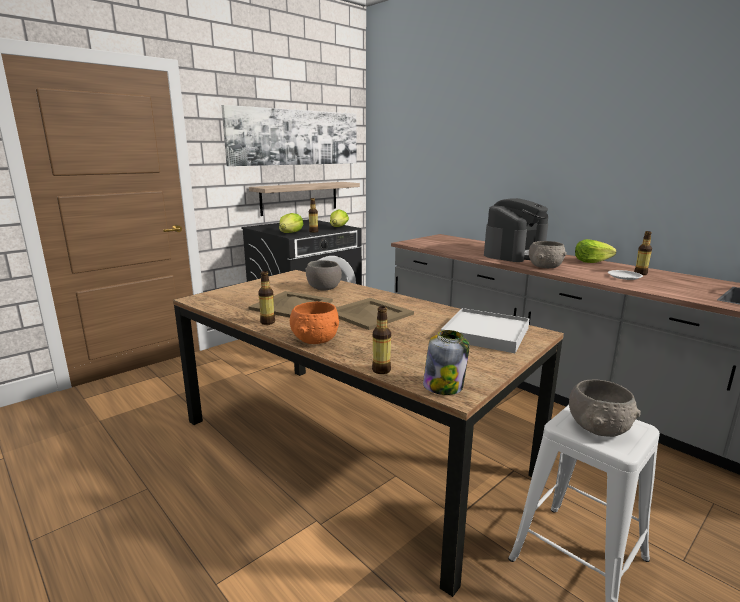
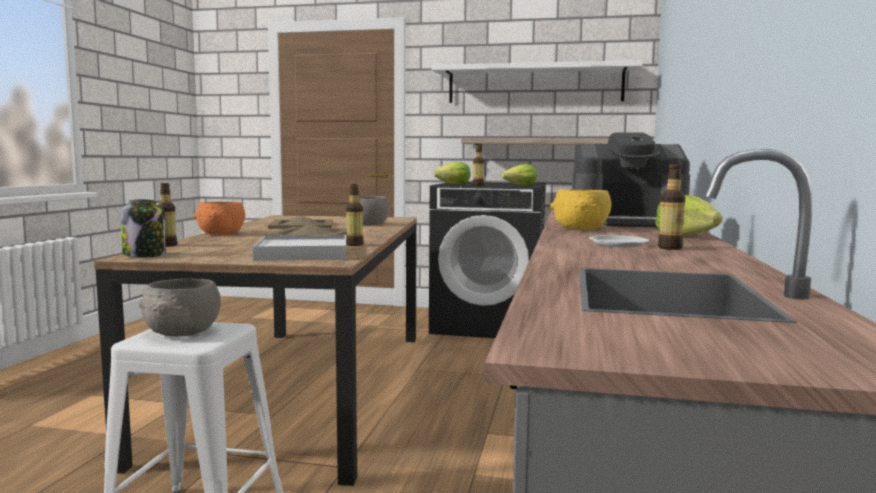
camera: 55 degrees right, 10 degrees down
(267, 322) = (249, 226): bottle -> bottle (354, 245)
(295, 137) = (534, 84): picture -> white shelf
(545, 267) = (581, 229): grey bowl -> yellow bowl

